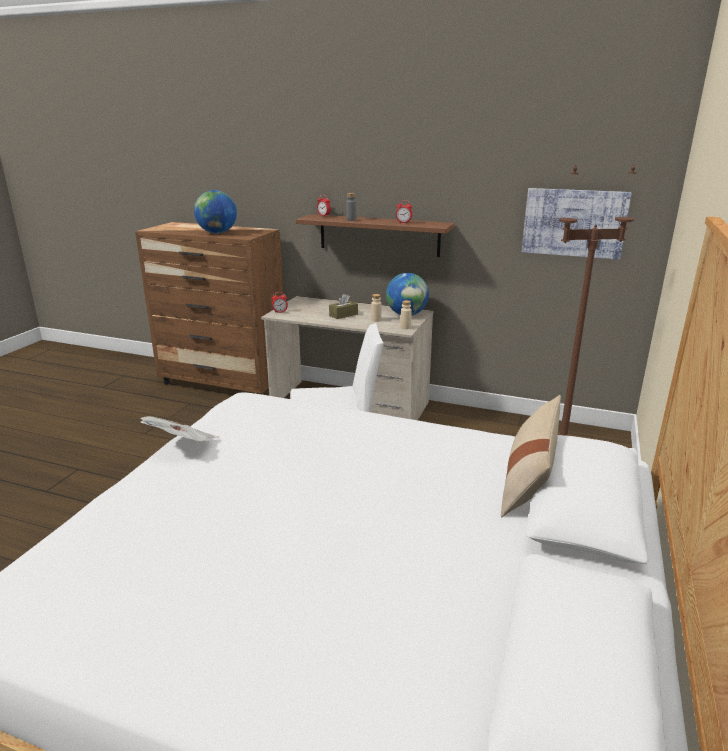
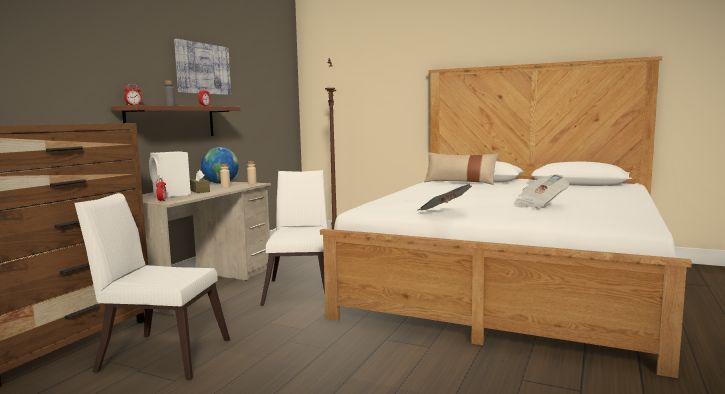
camera: 85 degrees left, 15 degrees down
(191, 419) = (159, 354): none -> white chair
(213, 536) = (539, 205): none -> newspaper
(217, 233) = (68, 123): globe -> none
(315, 310) = (171, 195): none -> white speaker
(574, 223) = (269, 104): picture -> picture (203, 69)

